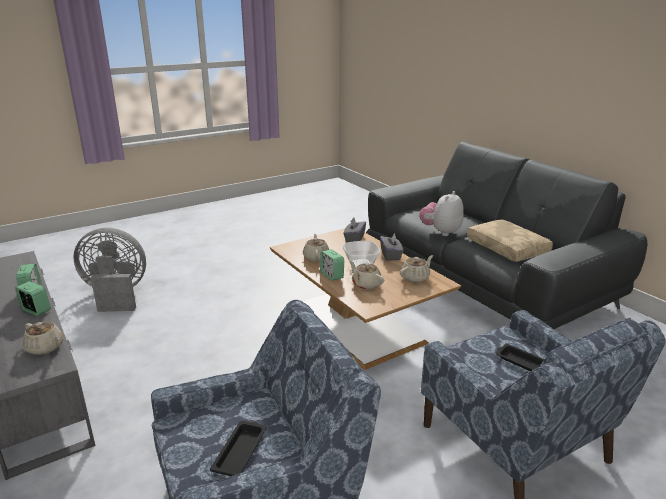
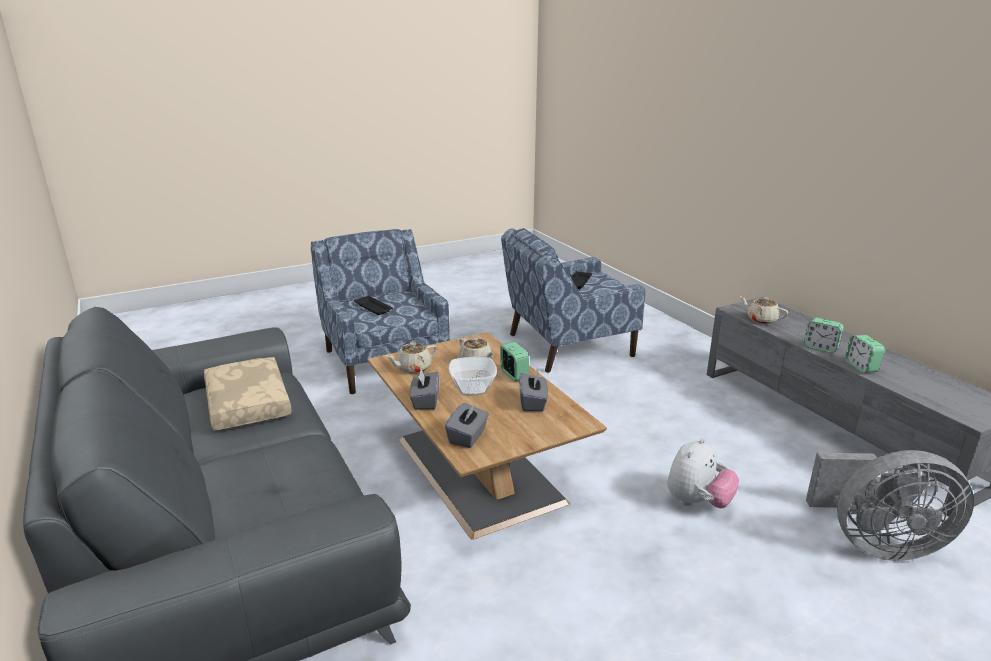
camera: 175 degrees left, 0 degrees up
(316, 257) = (533, 403): beige teapot -> grey tissue box
(441, 232) = (311, 445): plush toy -> plush toy (697, 502)

